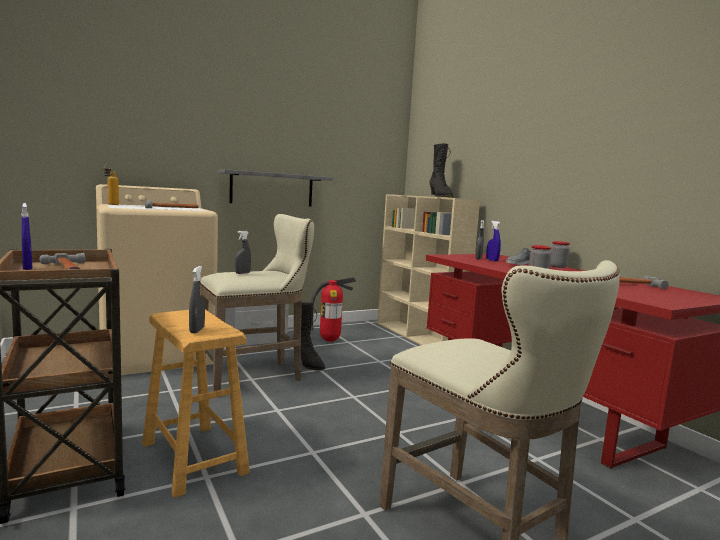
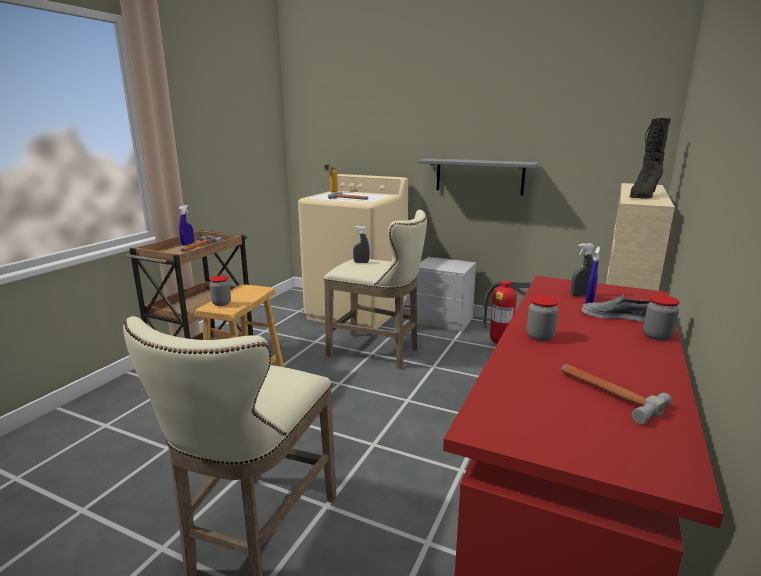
camera: 55 degrees right, 10 degrees up
(197, 330) = (221, 303): grey spray bottle -> jar
(308, 363) = (435, 357): black boot -> none

